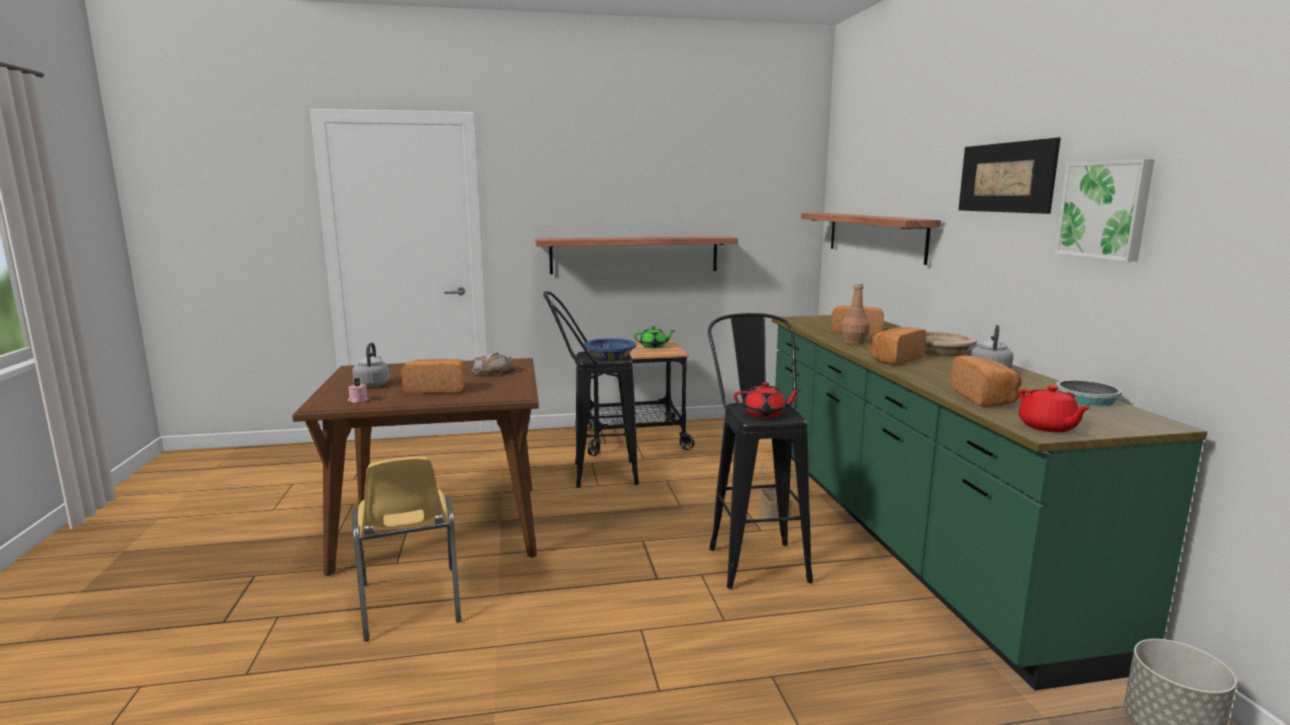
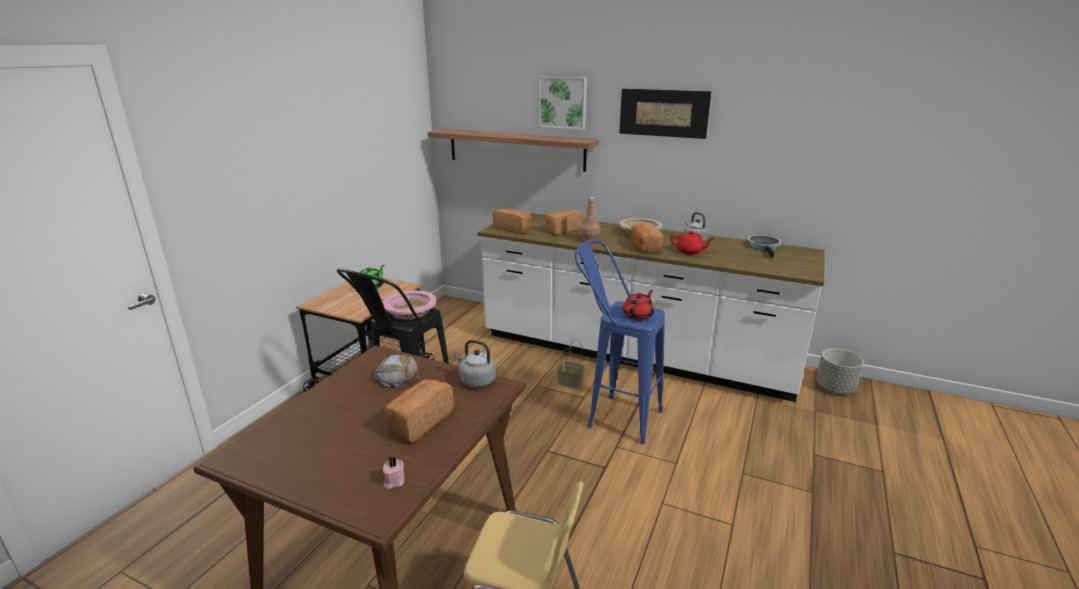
camera: 55 degrees left, 10 degrees up
(373, 384) = (337, 458): grey kettle -> grey kettle (476, 380)
(610, 355) = (410, 312): blue bowl -> pink bowl
(634, 255) = (314, 199): shelf -> none
(754, 556) = (613, 416): black stool -> blue stool
(904, 531) = (634, 354): green counter -> white counter
(984, 398) = (744, 262): bread -> bread (513, 229)
(1048, 427) = (802, 270): red teapot -> red teapot (689, 251)
(1105, 210) = (749, 137): picture -> picture (563, 102)

